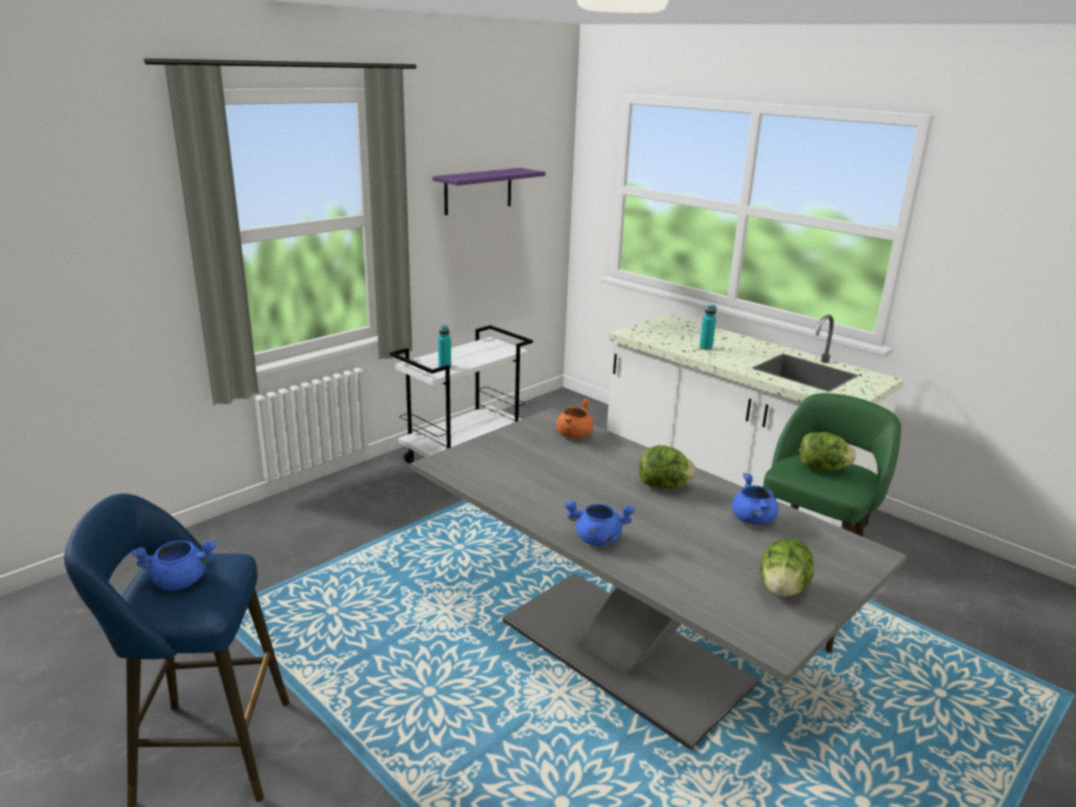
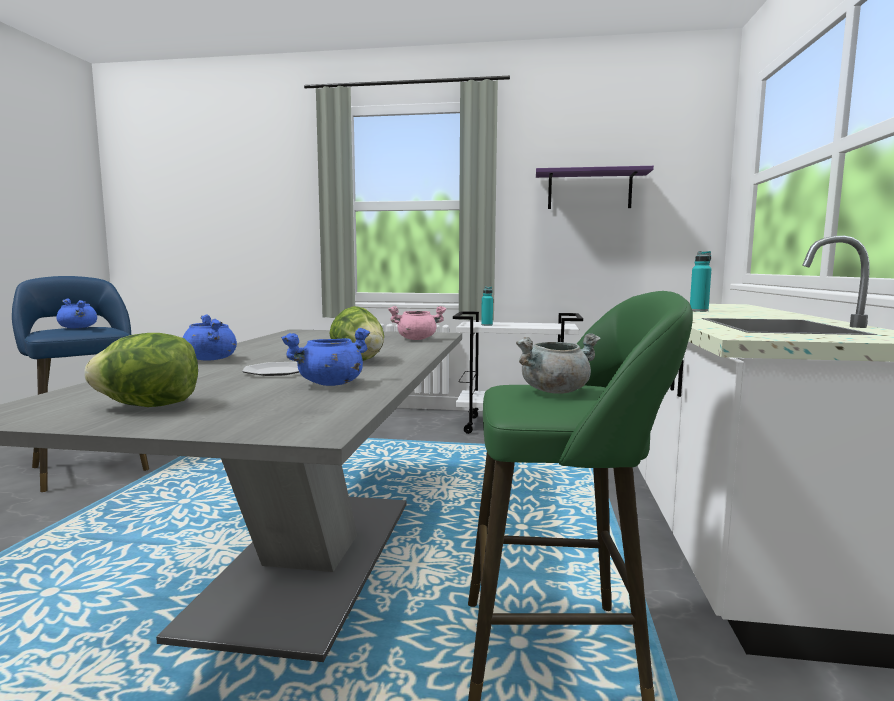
camera: 55 degrees right, 15 degrees down
(574, 435) = (417, 339): orange cooking pot -> pink cooking pot
(689, 526) = (276, 372): none -> plate
(822, 469) = (555, 391): lettuce -> grey cooking pot

